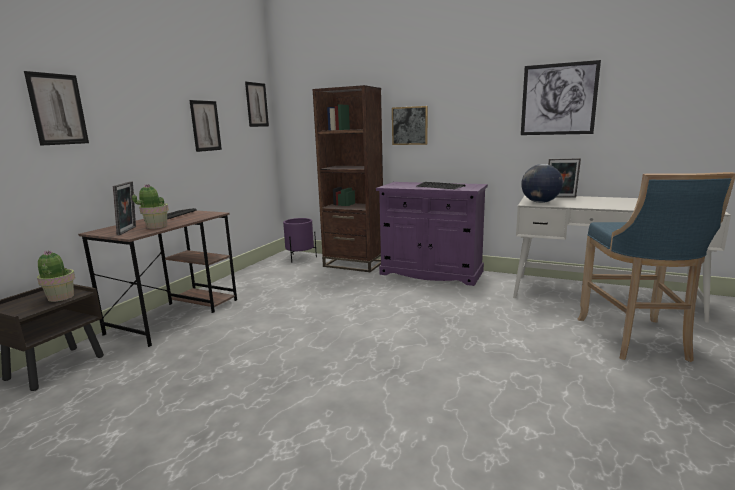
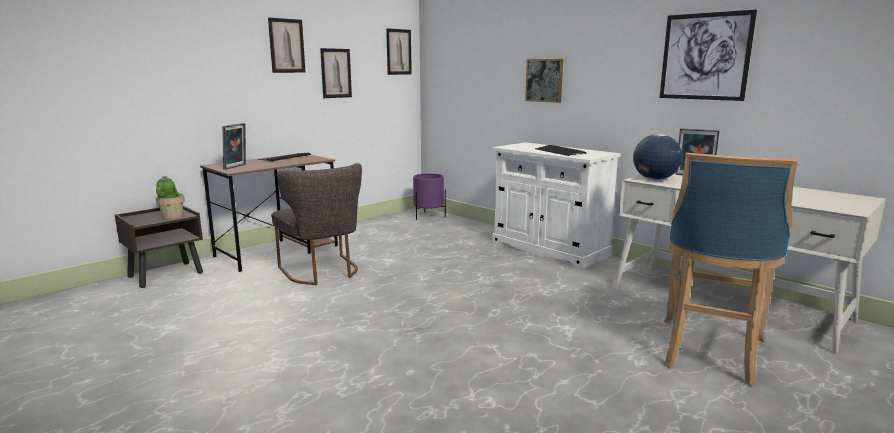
camera: 20 degrees right, 0 degrees up
(57, 109) = (193, 58): picture -> picture (286, 46)
(156, 226) = (260, 165): potted plant -> none
(245, 330) = (323, 272): none -> grey chair
(354, 264) = (476, 229): brown bookcase -> none
(431, 273) = (549, 249): purple cabinet -> white cabinet

